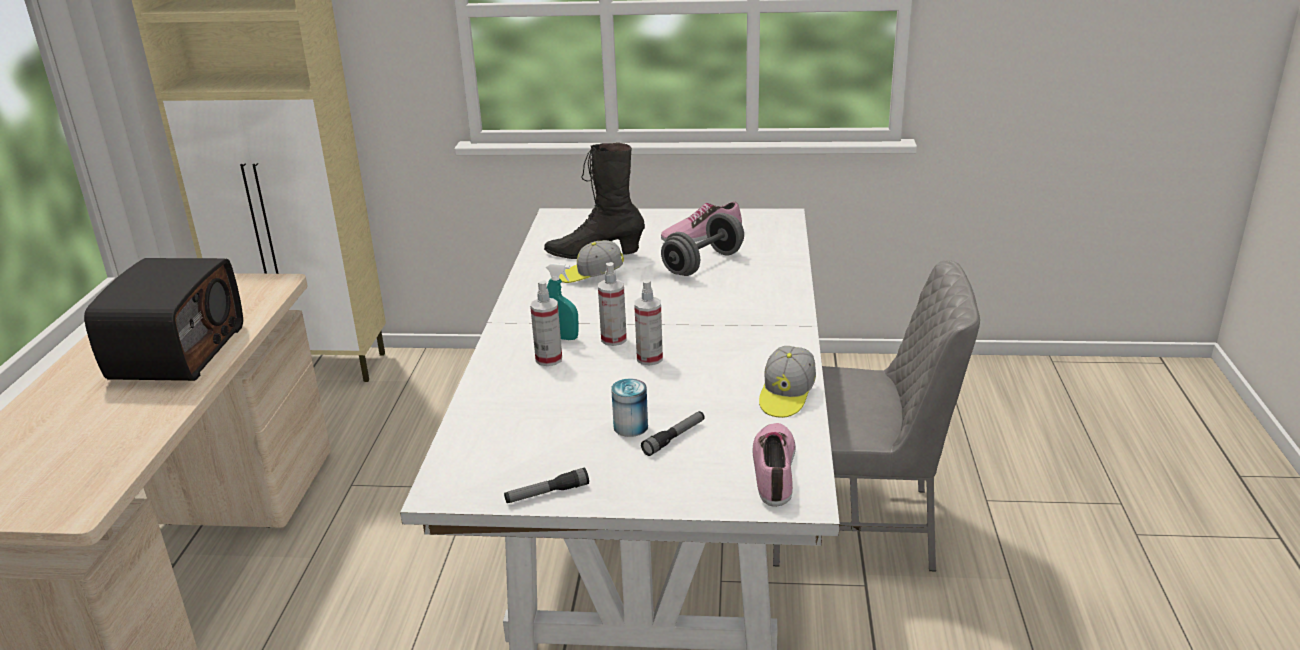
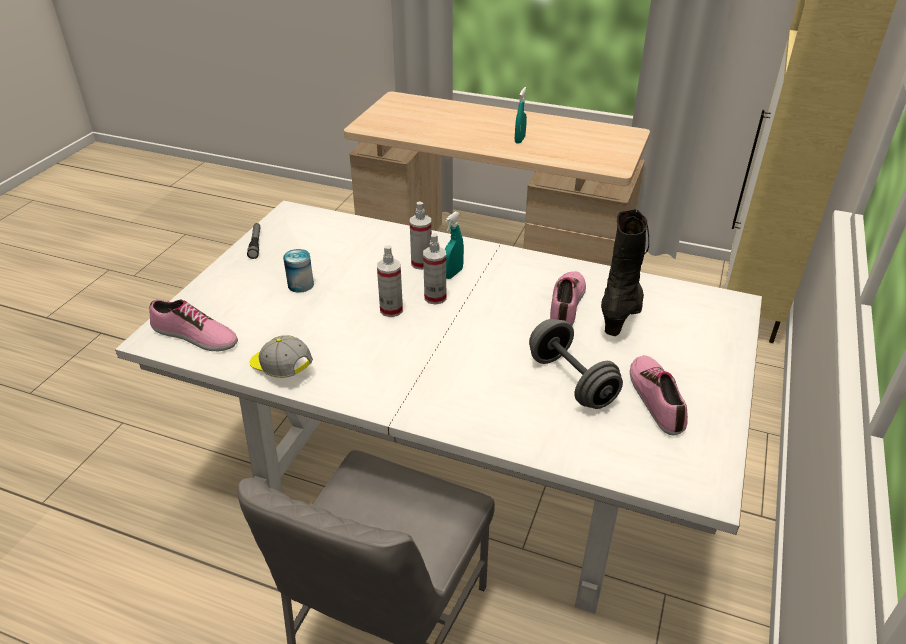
camera: 105 degrees right, 10 degrees up
(176, 352) = (519, 140): radio -> turquoise spray bottle
(591, 276) = (567, 304): cap -> shoe
(674, 438) = (271, 300): flashlight -> none

